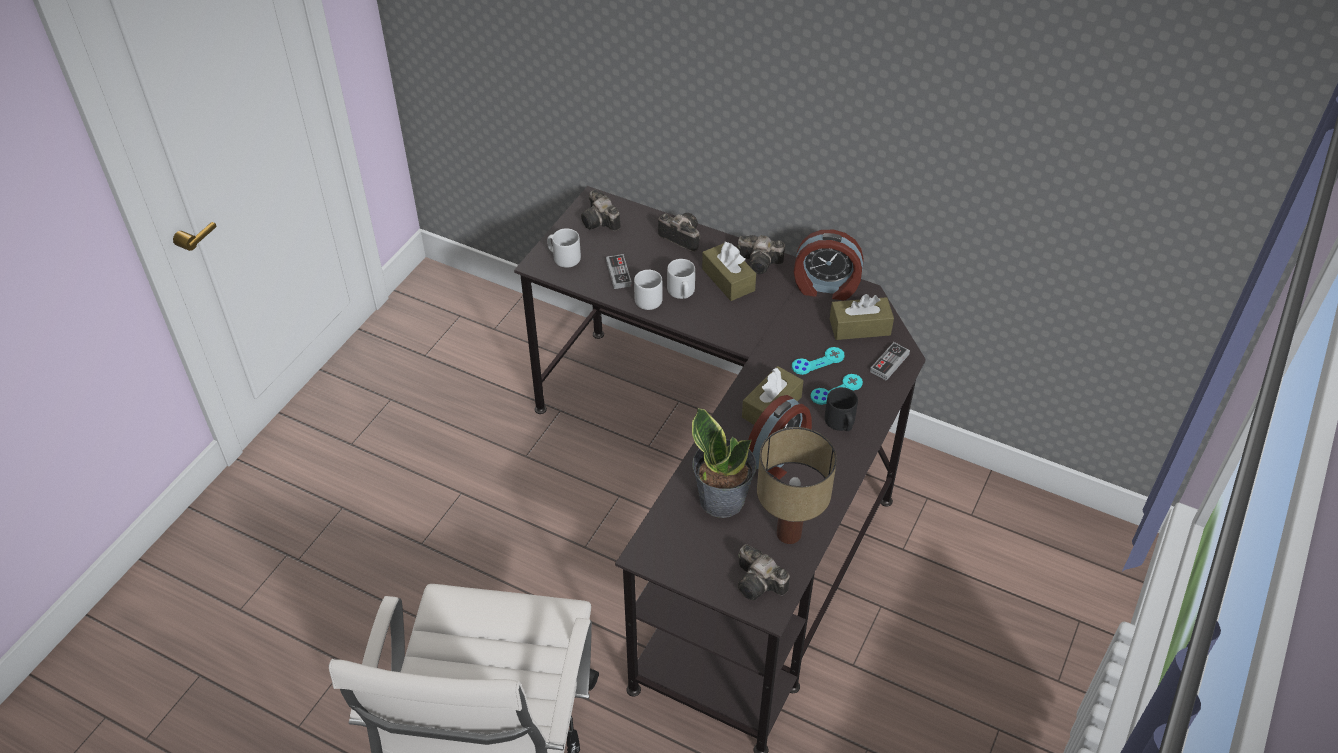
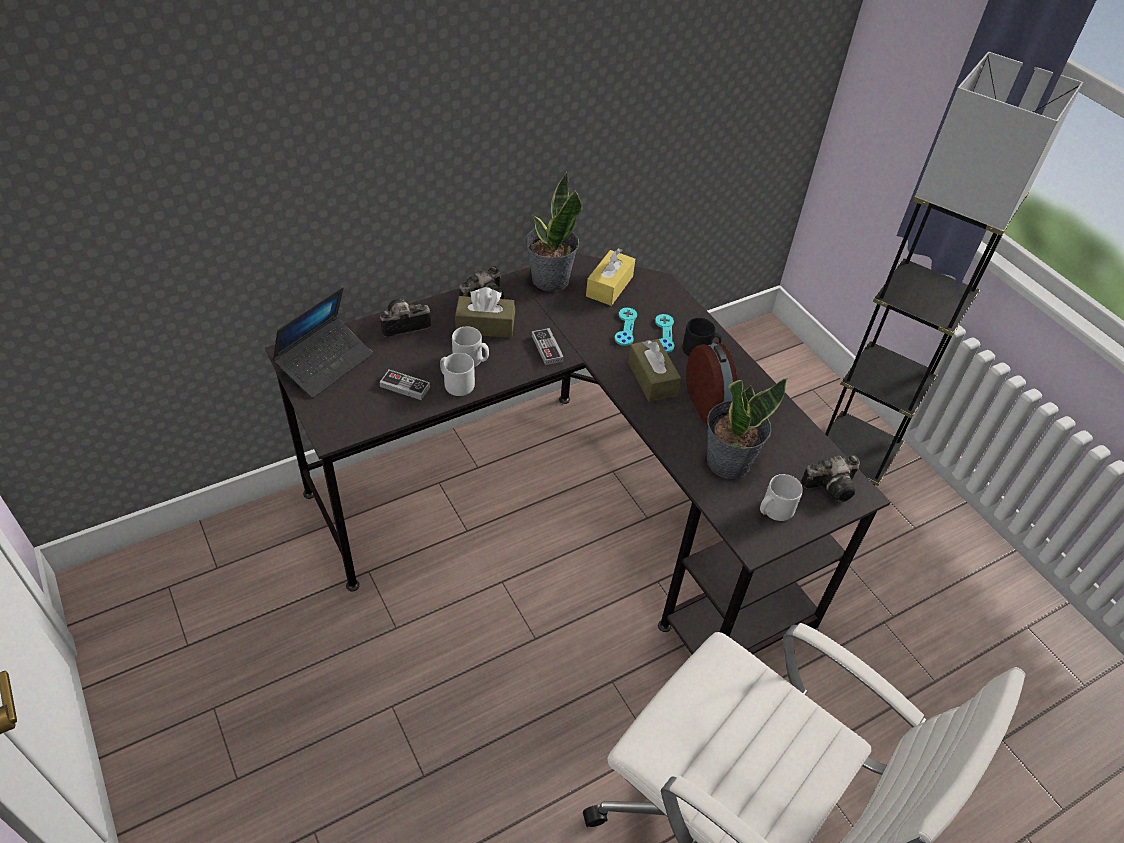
camera: 60 degrees left, 0 degrees up
(564, 258) = (343, 412): grey mug -> grey mug (774, 510)
(601, 222) = (325, 363): camera -> laptop
(790, 533) = (791, 440): table lamp -> none
(825, 287) = (549, 279): alarm clock -> potted plant
(860, 327) = (609, 286): brown tissue box -> yellow tissue box
(889, 363) = (660, 292): game controller -> game controller (547, 348)
(1023, 700) = (855, 455): none -> grey floor lamp

